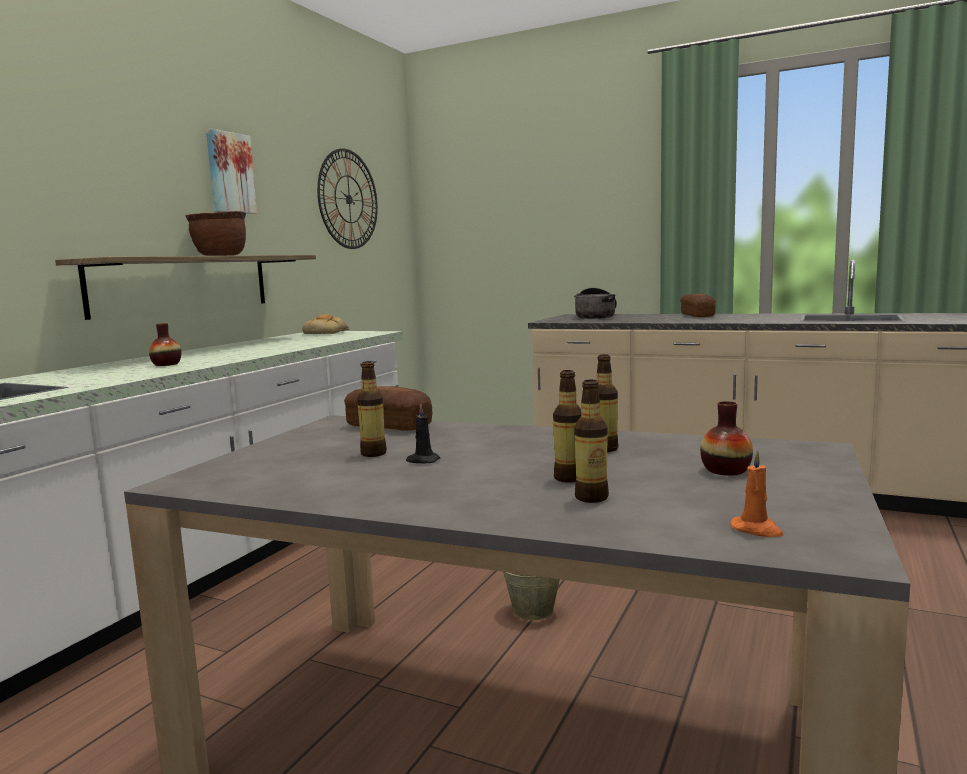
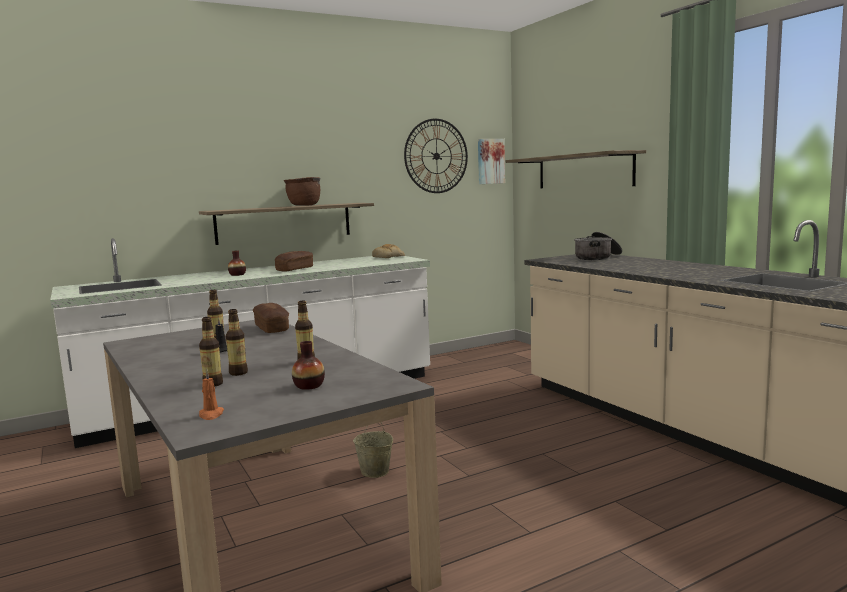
camera: 35 degrees right, 0 degrees up
(229, 173) = (324, 149): picture -> picture (490, 161)
(531, 224) = (584, 171): none -> shelf
(697, 315) = (672, 264): bread -> bread (295, 269)

